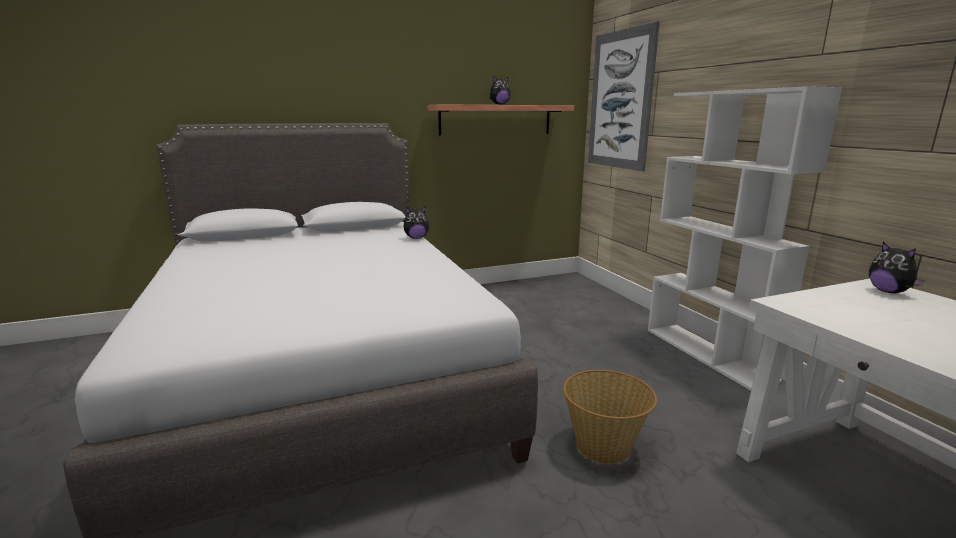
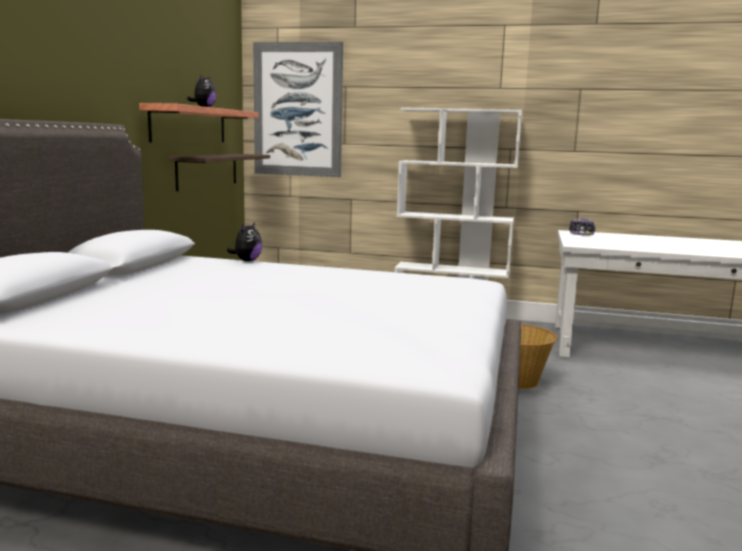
camera: 55 degrees left, 5 degrees down
(521, 159) = (207, 171): none -> shelf
(889, 292) = (581, 233): plush toy -> cap

